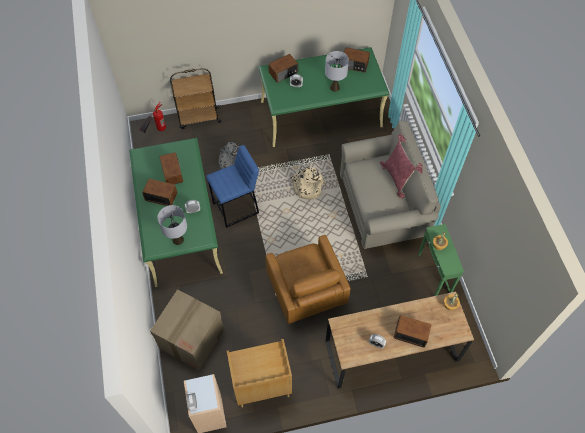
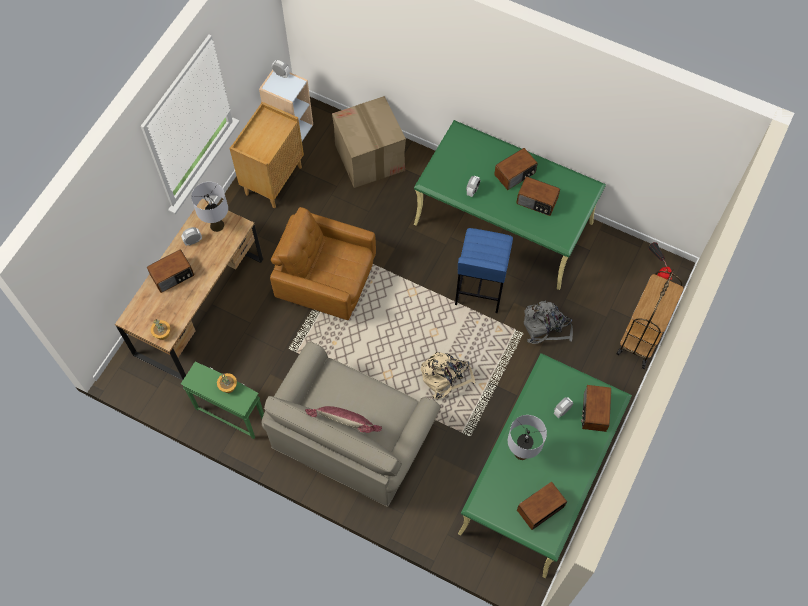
camera: 130 degrees right, 5 degrees up
(178, 240) = (450, 158): grey table lamp -> grey table lamp (217, 225)

